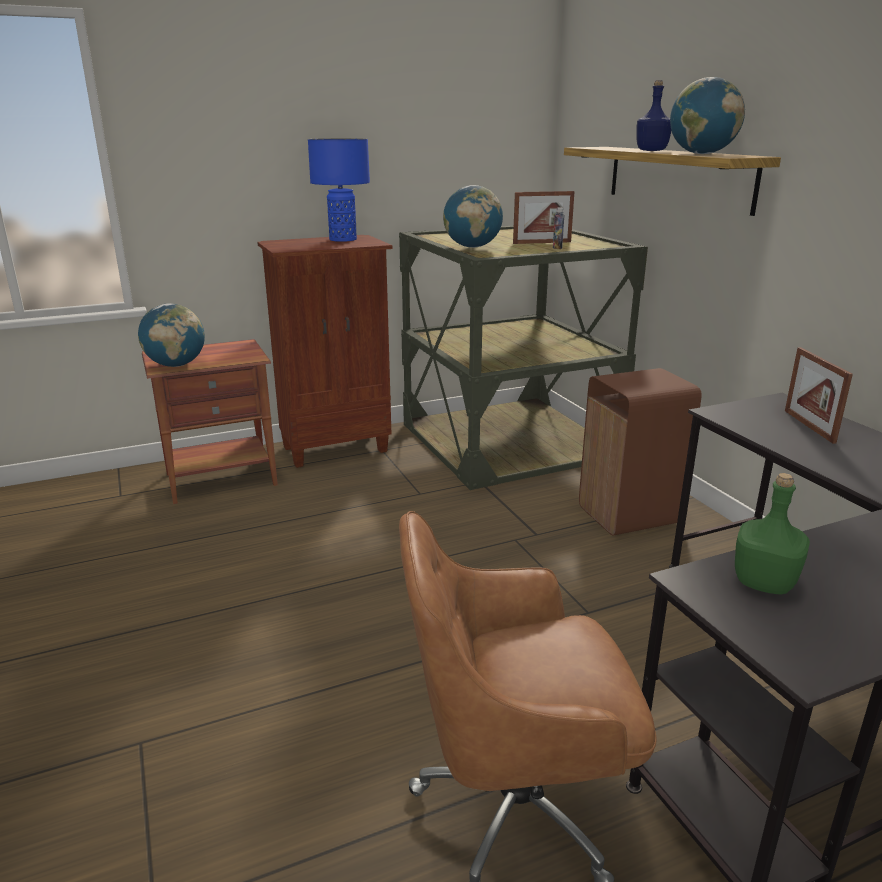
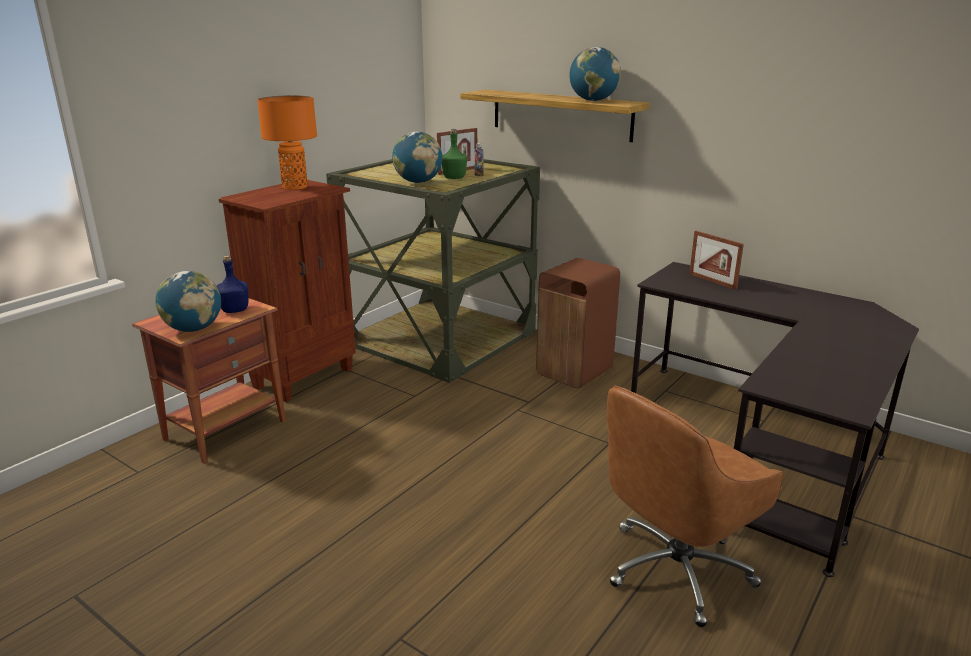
camera: 30 degrees left, 0 degrees up
(343, 239) = (295, 187): blue table lamp -> orange table lamp
(651, 151) = (544, 96): blue bottle -> blue bottle (235, 309)
(763, 582) = (792, 376): green bottle -> green bottle (454, 177)

